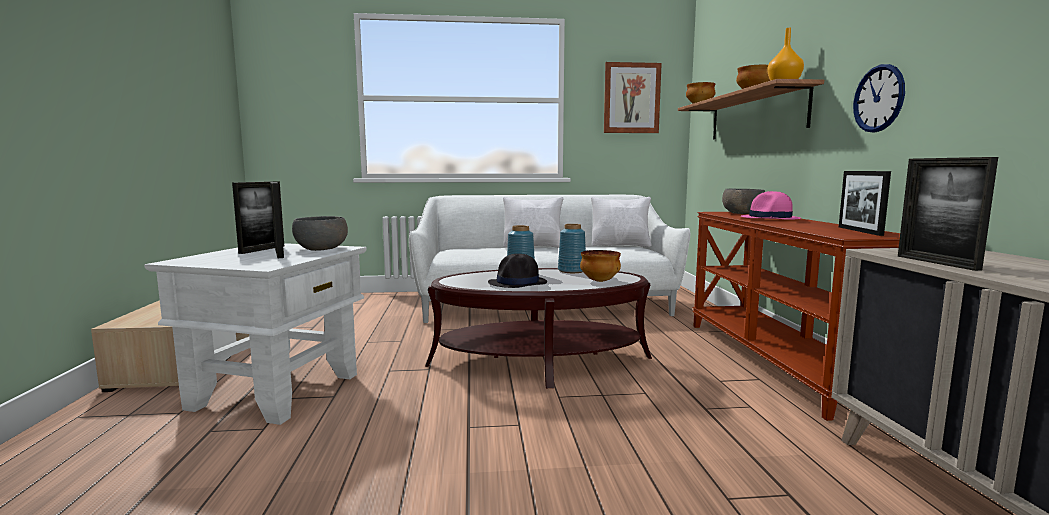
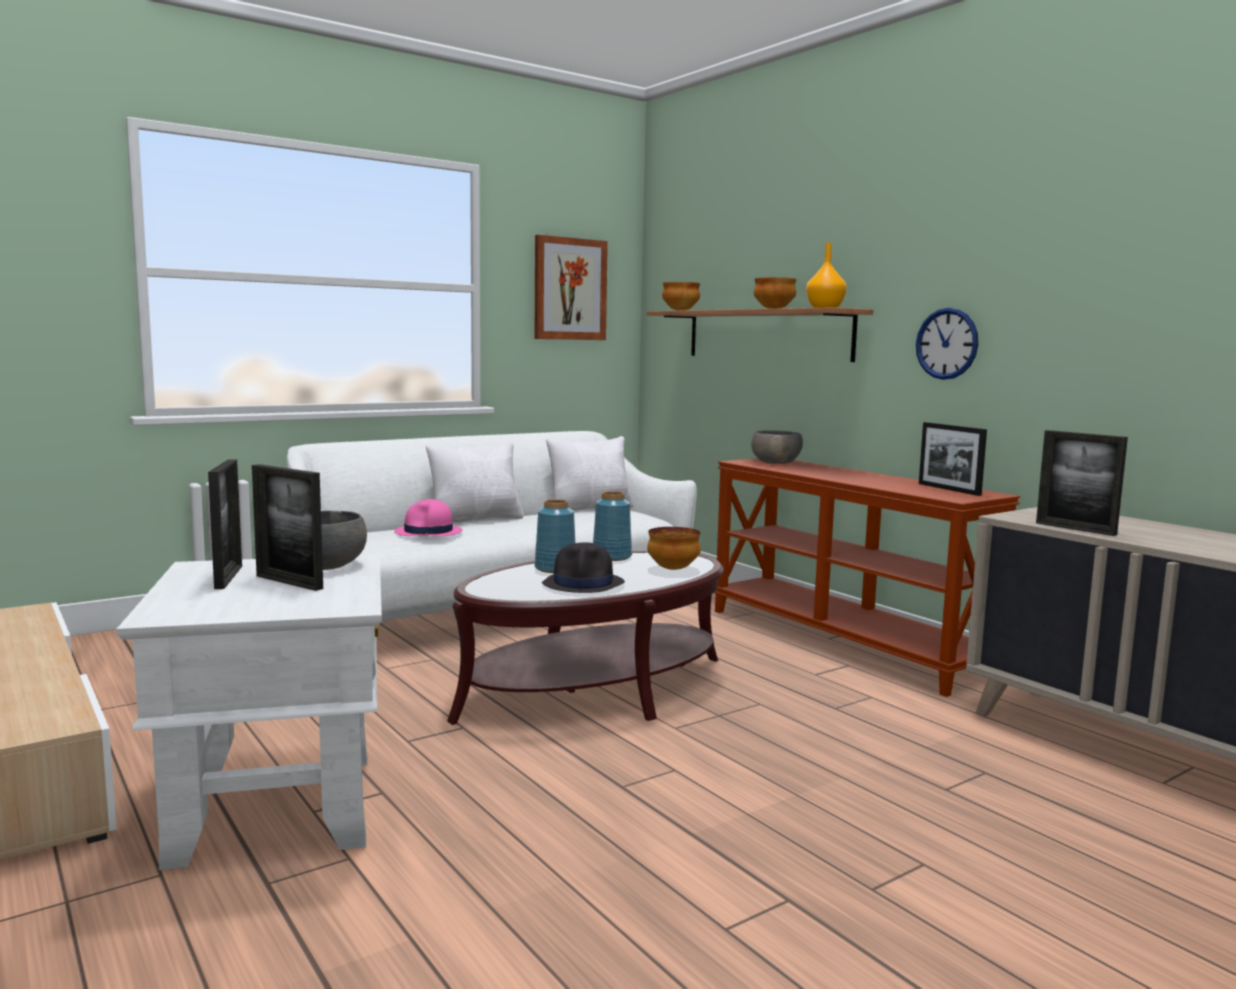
camera: 30 degrees left, 0 degrees up
(770, 218) = (826, 472): pink hat -> pink hat (428, 532)

